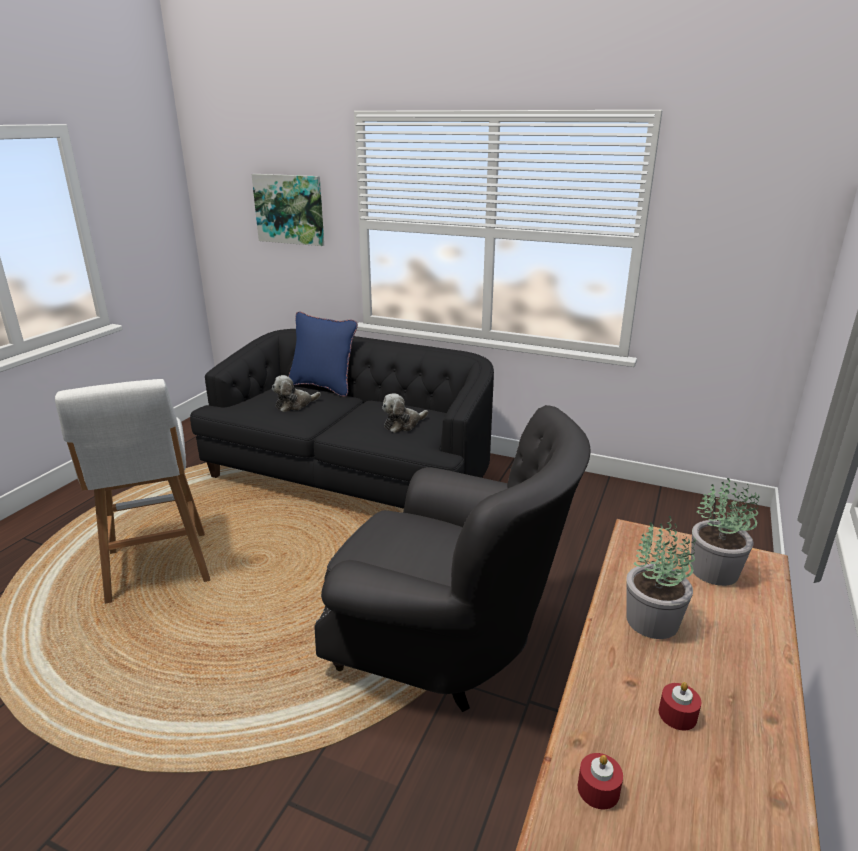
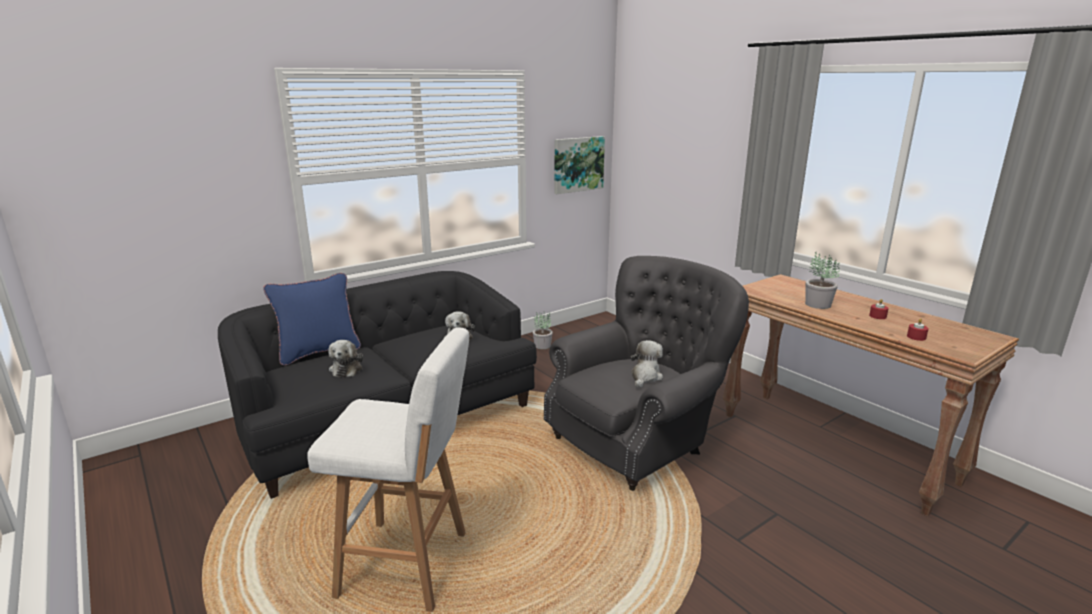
camera: 60 degrees left, 5 degrees down
(290, 209) = (193, 178): picture -> picture (578, 164)
(428, 560) = (645, 377): none -> plush toy
(715, 571) = (786, 286): potted plant -> potted plant (542, 345)

